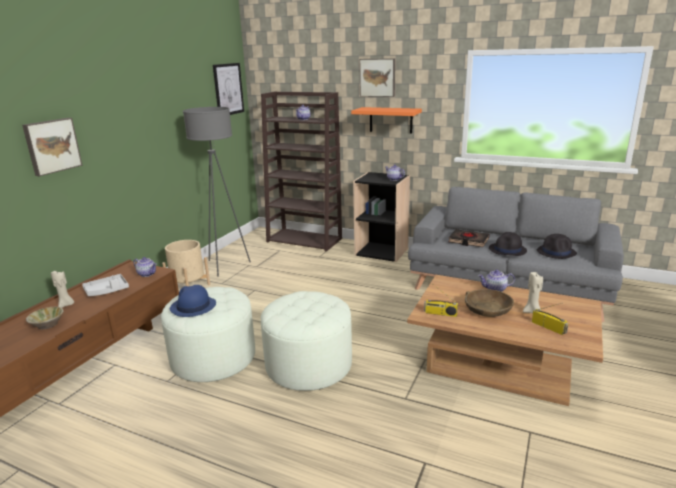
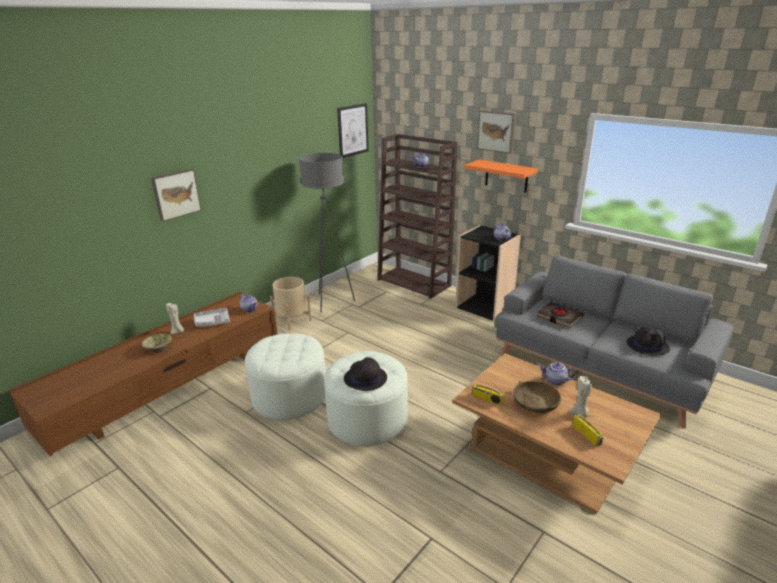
camera: 15 degrees right, 5 degrees up
(193, 307) = (271, 353): blue hat -> none
(507, 250) = (595, 335): black hat -> black hat (365, 379)

